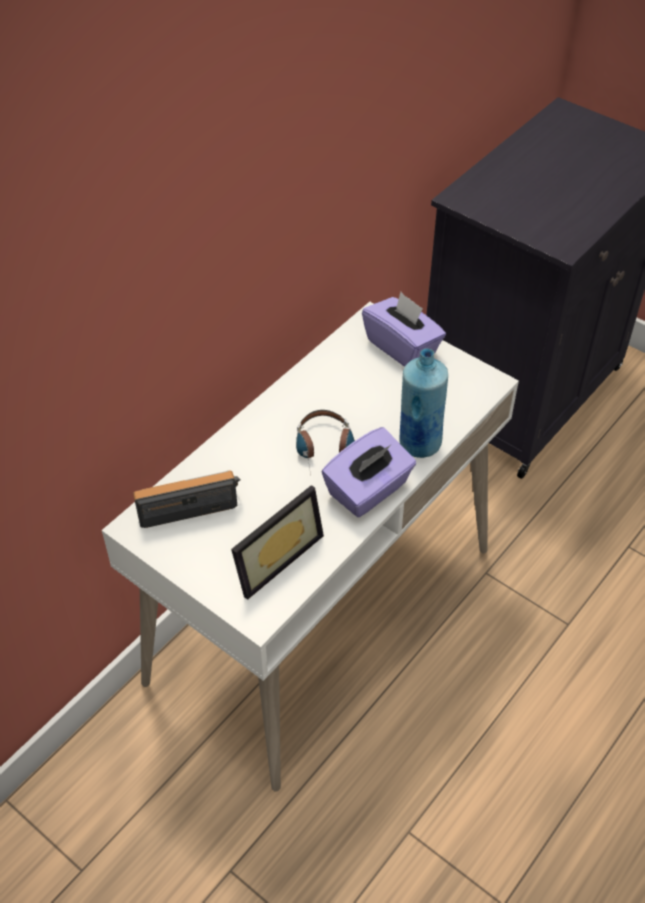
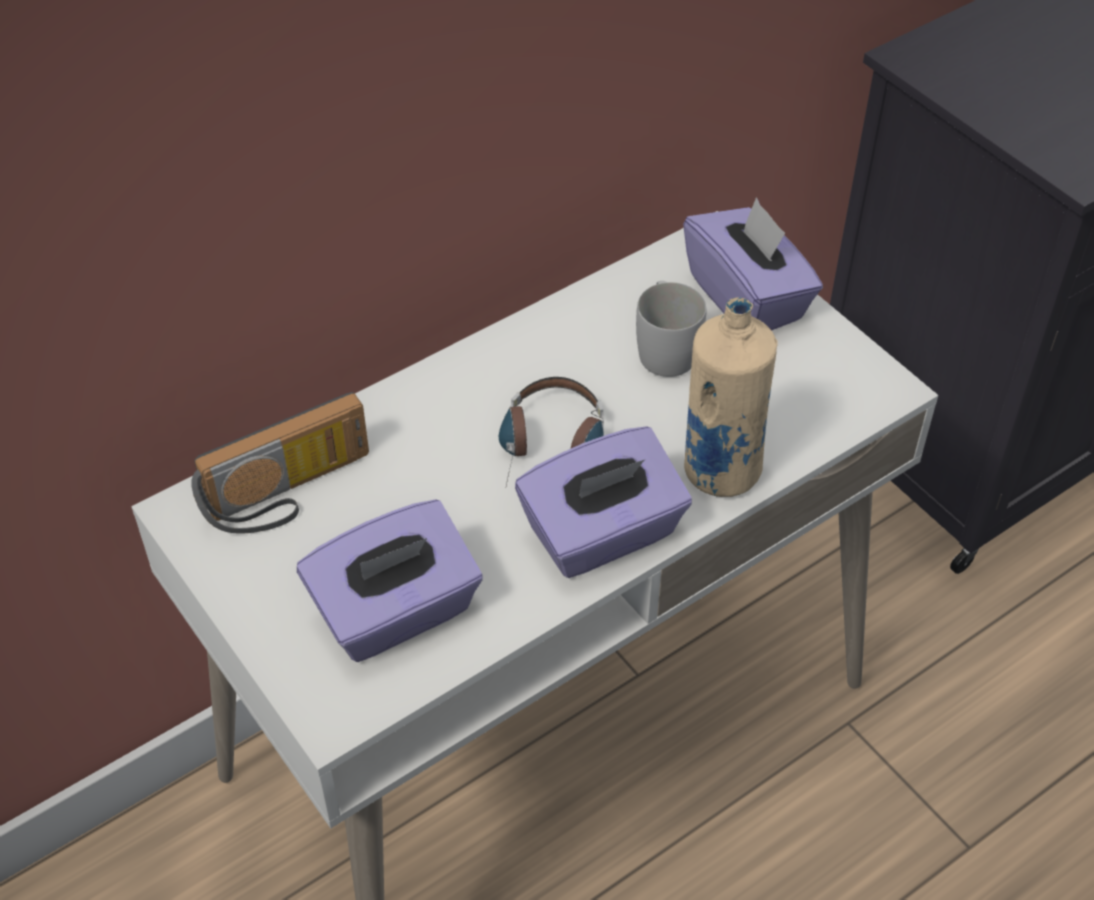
camera: 15 degrees right, 0 degrees up
(190, 504) = (290, 494): radio -> radio turned 150 degrees clockwise
(272, 556) = (396, 613): picture frame -> purple tissue box
(367, 383) = (665, 347): none -> white mug
(419, 443) = (720, 470): blue bottle -> beige bottle

